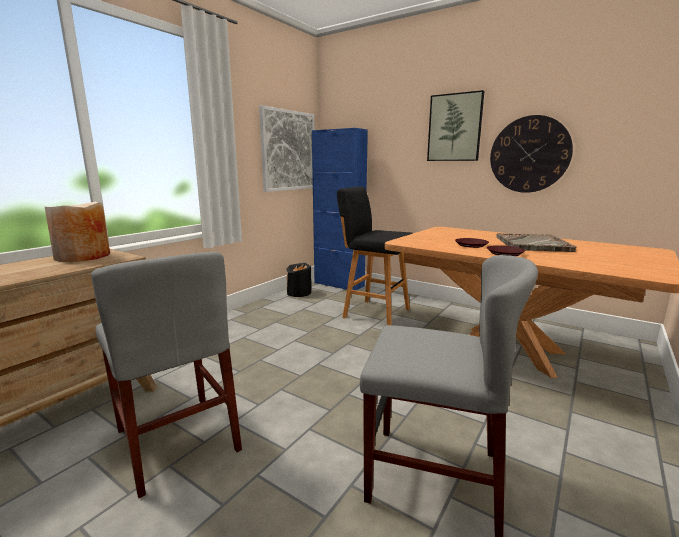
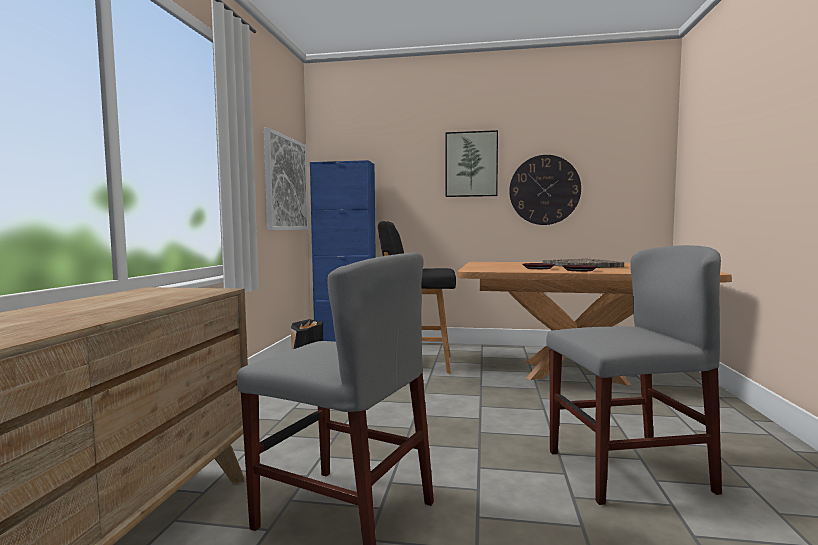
camera: 25 degrees left, 10 degrees down
(84, 256) = (151, 293): beige vase -> none

